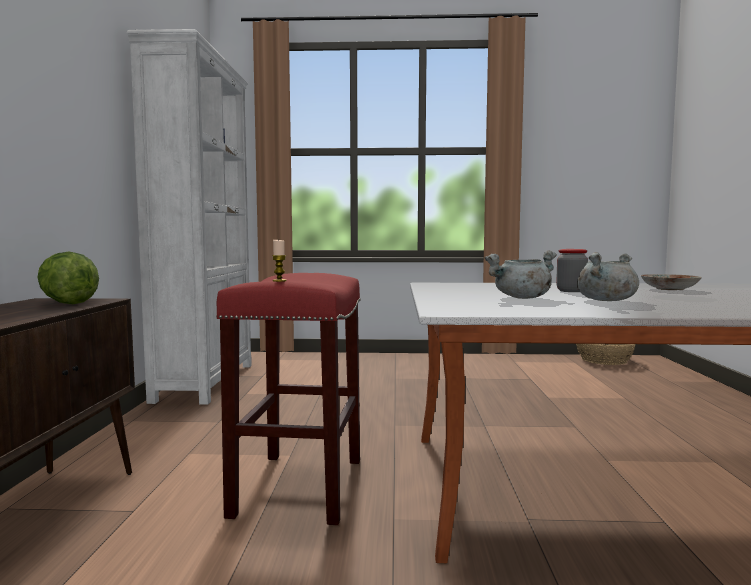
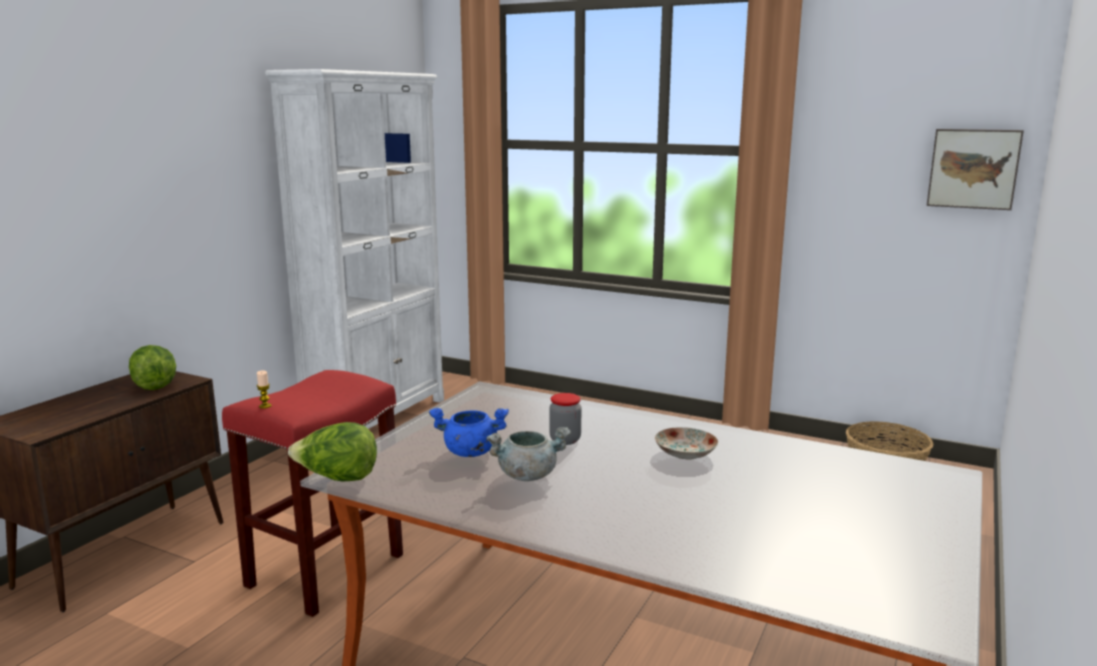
camera: 25 degrees right, 10 degrees up
(457, 312) = (337, 479): none -> lettuce
(522, 298) = (469, 452): grey cooking pot -> blue cooking pot
(632, 157) = (973, 168): none -> picture

